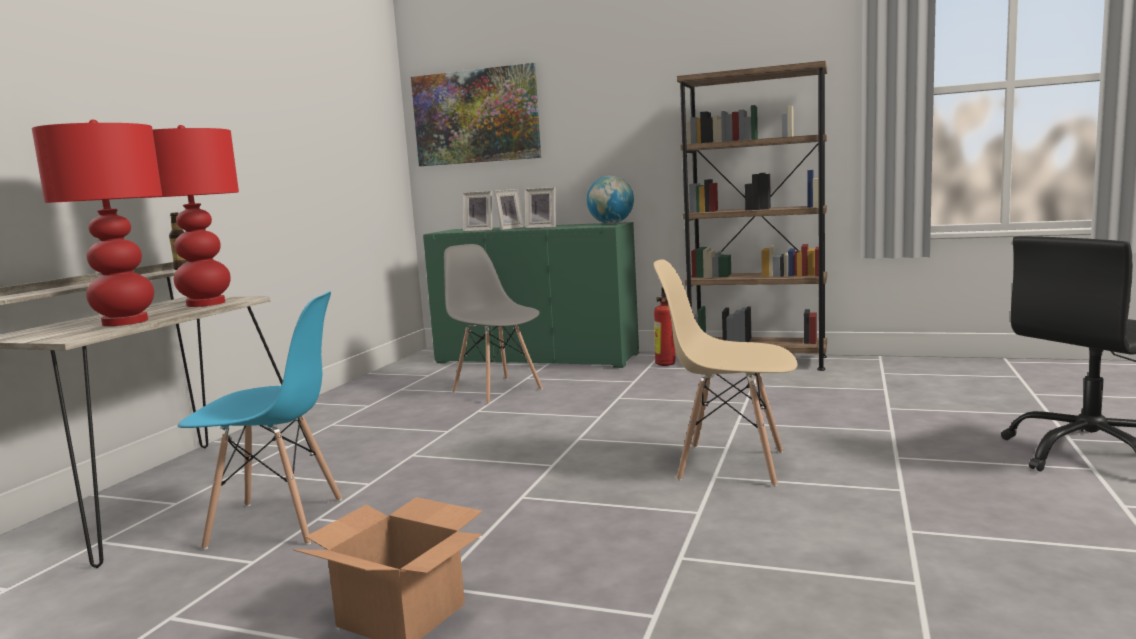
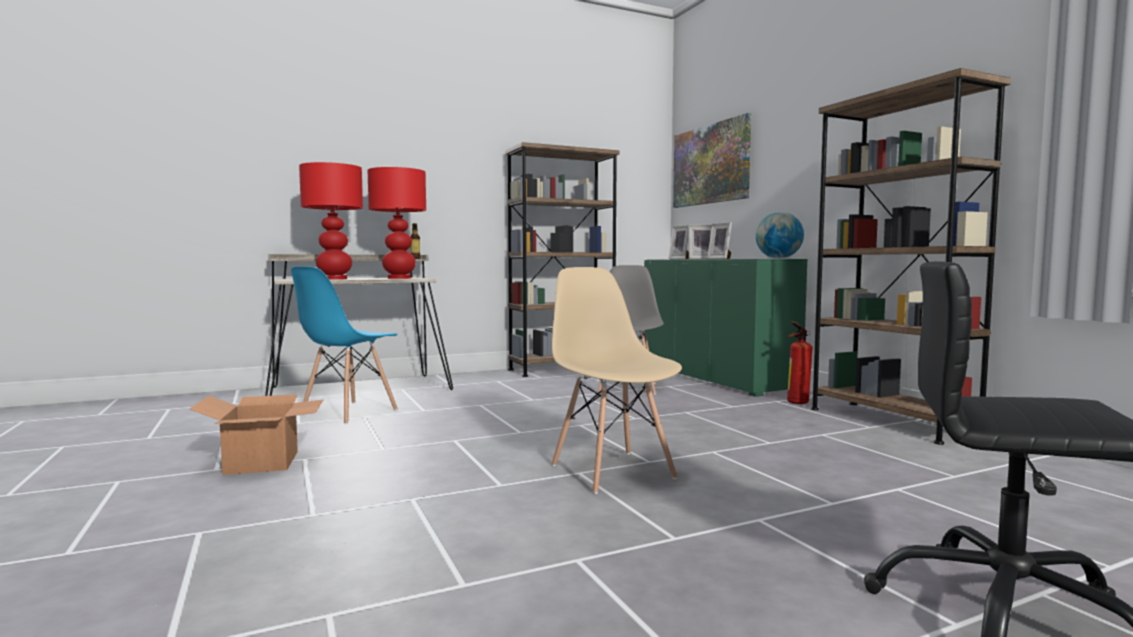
camera: 45 degrees right, 5 degrees down
(277, 523) = (348, 413): blue chair -> blue chair turned 75 degrees clockwise
(361, 390) = (562, 369): none -> brown bookcase

